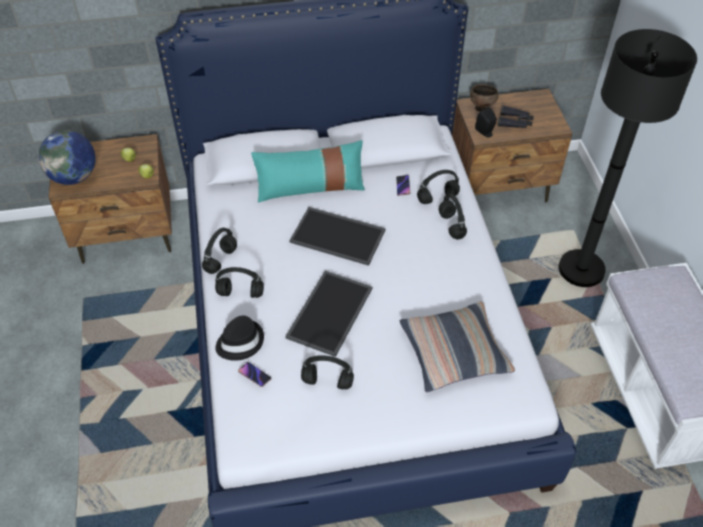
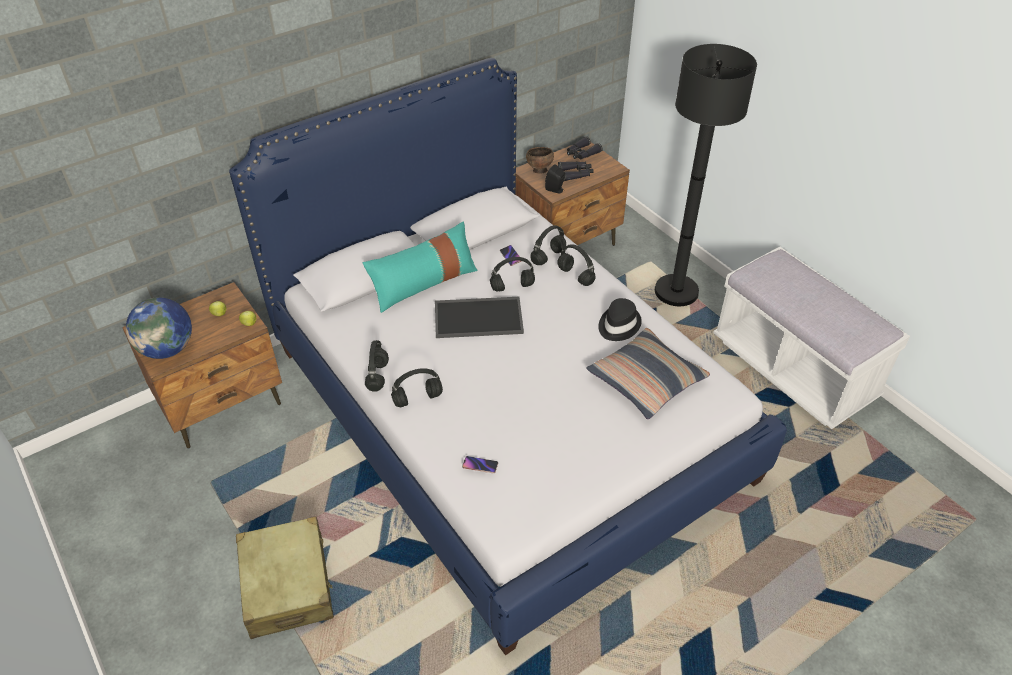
camera: 25 degrees left, 5 degrees down
(93, 410) = (288, 586): none -> beige suitcase
(240, 342) = (445, 442): black hat -> black hat (618, 325)
(326, 382) = (551, 446): black headphones -> black headphones (511, 287)
(329, 311) = (513, 385): tray -> none
(534, 103) = (582, 154): none -> black binoculars

